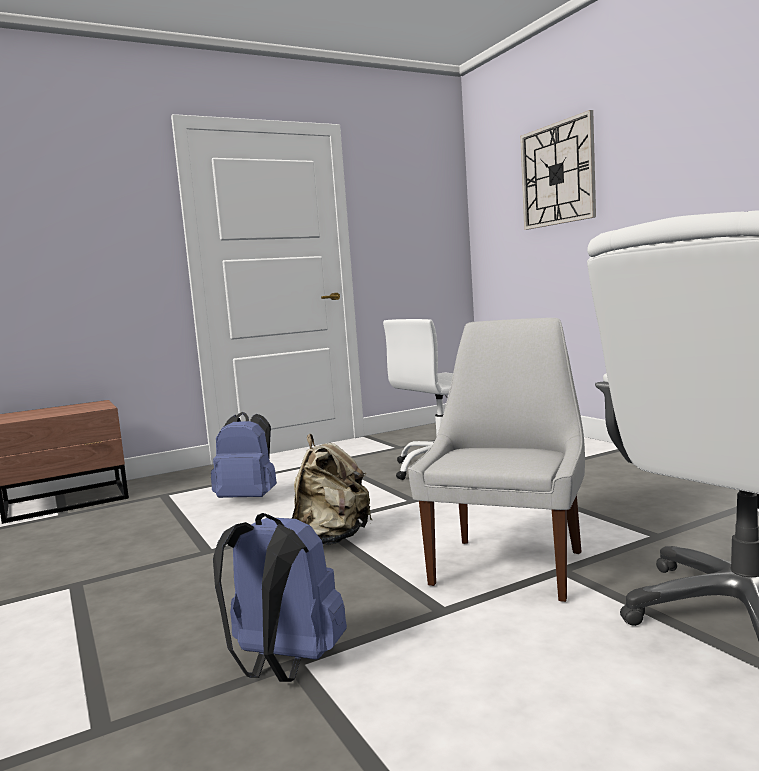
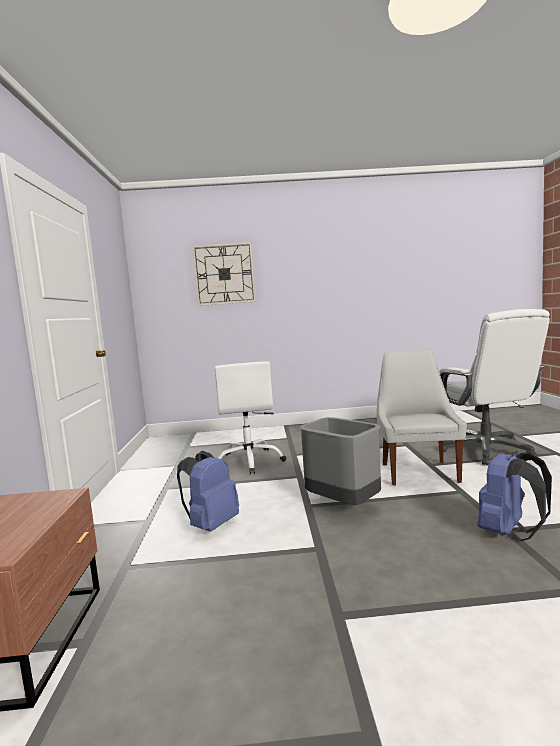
camera: 65 degrees left, 0 degrees up
(331, 539) = (342, 505): beige backpack -> grey trash can
(509, 565) = (418, 472): white chair -> white chair turned 45 degrees clockwise

